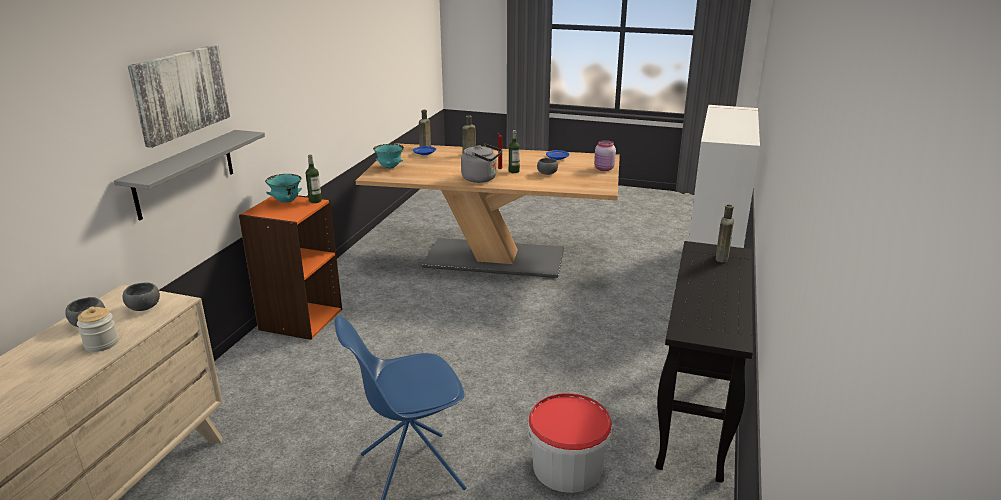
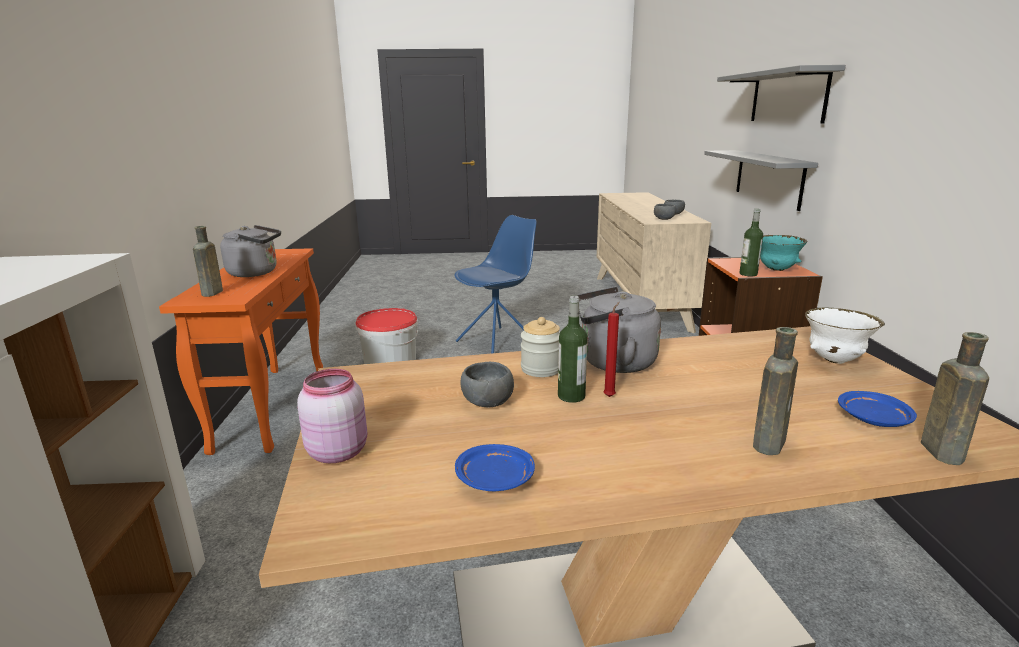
camera: 160 degrees right, 5 degrees down
(101, 344) = (645, 212): jar -> jar (541, 369)
(180, 93) = (787, 97): picture -> grey shelf
(390, 167) = (835, 360): turquoise bowl -> white bowl
(695, 416) = (272, 405): black console table -> orange console table
(704, 285) = (256, 273): none -> grey kettle

